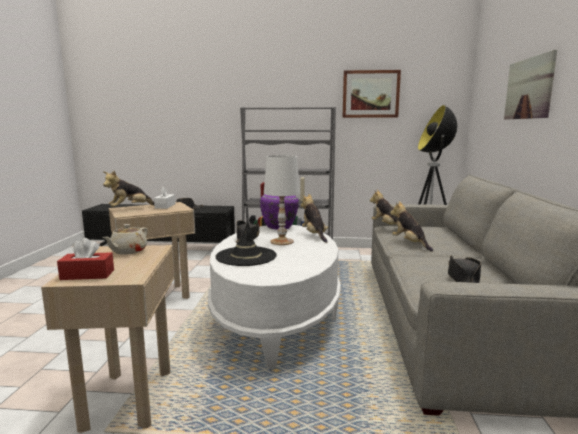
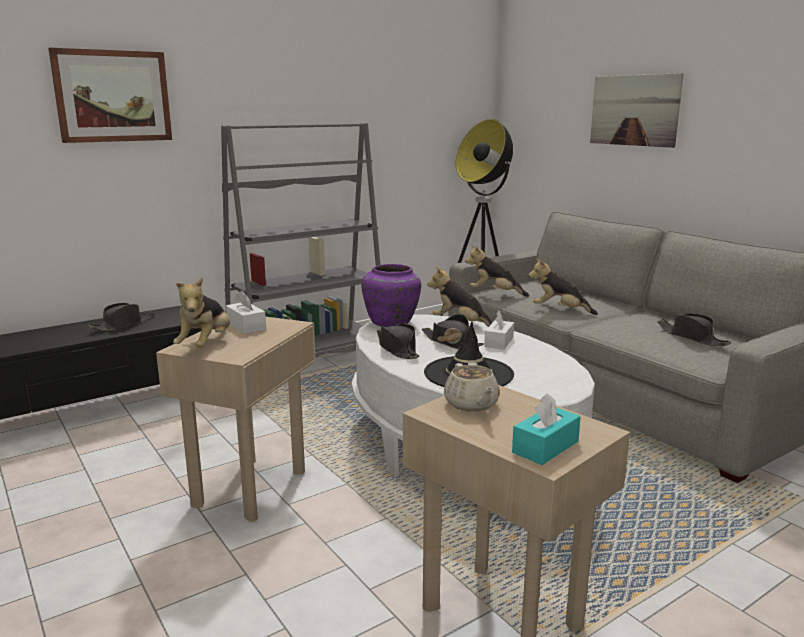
camera: 40 degrees left, 5 degrees up
(87, 275) = (545, 447): red tissue box -> turquoise tissue box
(282, 241) = (451, 342): white table lamp -> black hat
(309, 247) = (499, 342): none -> white tissue box
(370, 94) = (391, 100): picture -> picture (113, 96)

